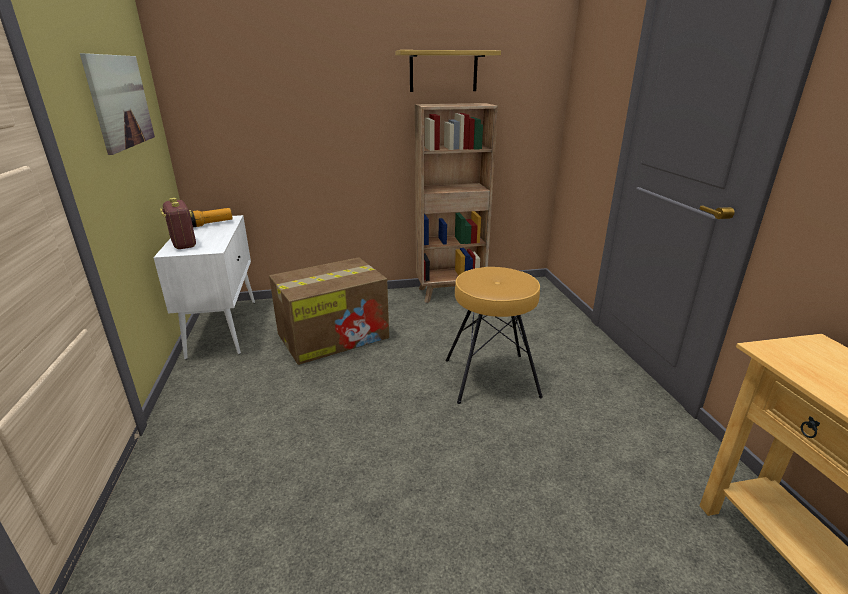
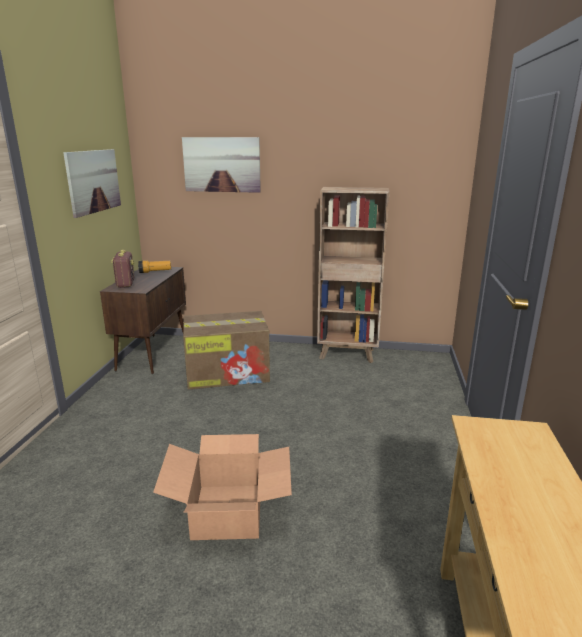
camera: 20 degrees right, 5 degrees down
(223, 327) = (153, 353): white cabinet -> brown cabinet
(285, 79) = (221, 164): none -> picture
(443, 71) = (351, 160): shelf -> none
(447, 505) = (229, 511): none -> cardboard box
(490, 377) = (332, 428): brown stool -> none

